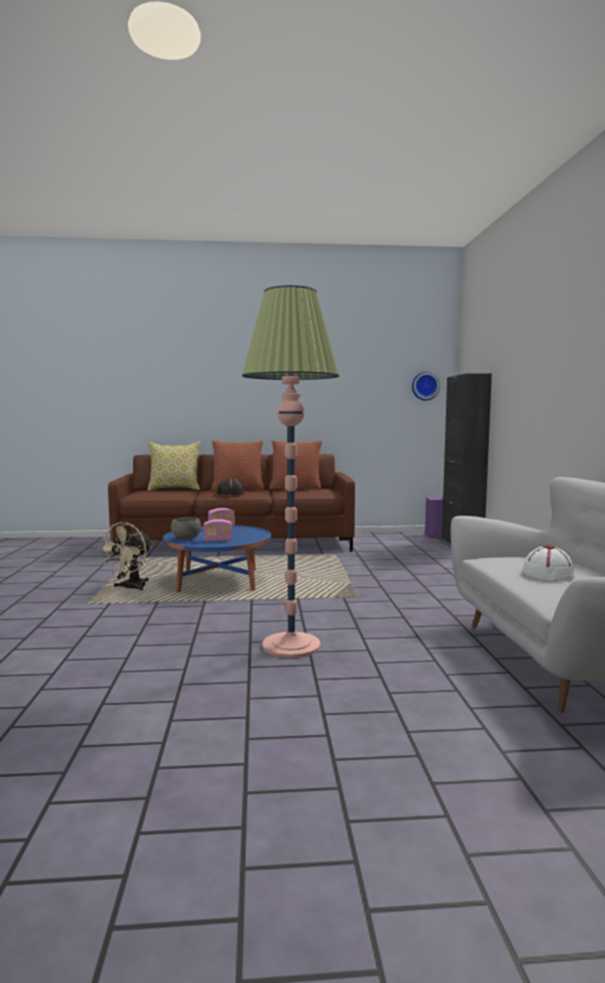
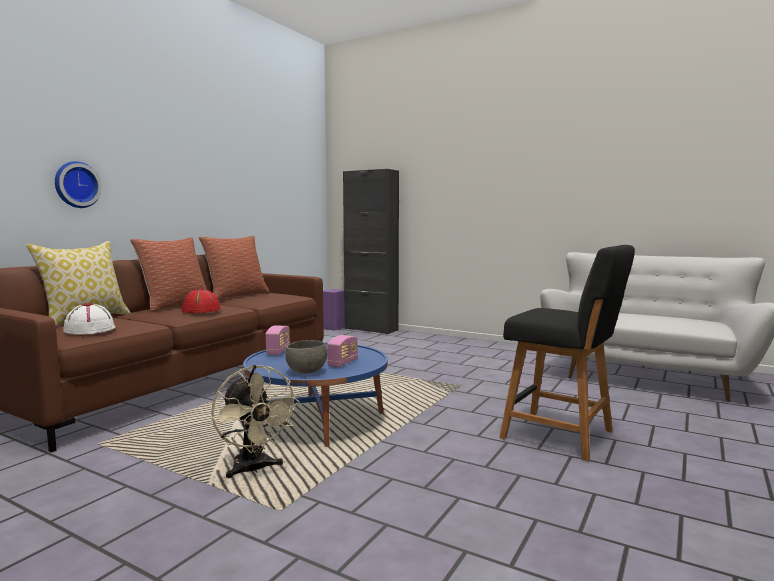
camera: 55 degrees left, 0 degrees up
(230, 493) = (201, 310): black hat -> red hat
(291, 645) = (563, 436): floor lamp -> black stool
(425, 386) = (306, 178): wall clock -> wall clock (76, 185)
(548, 573) = (641, 318): white hat -> white hat (90, 329)

